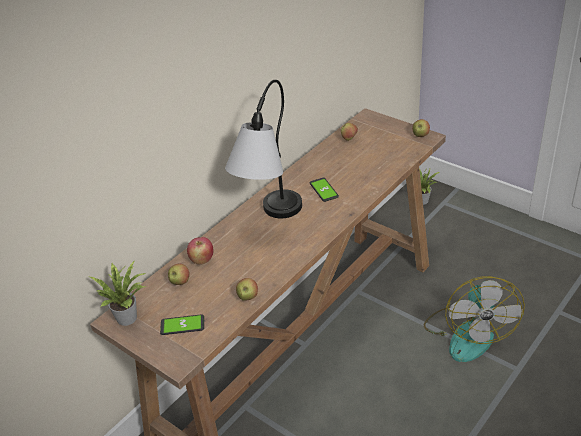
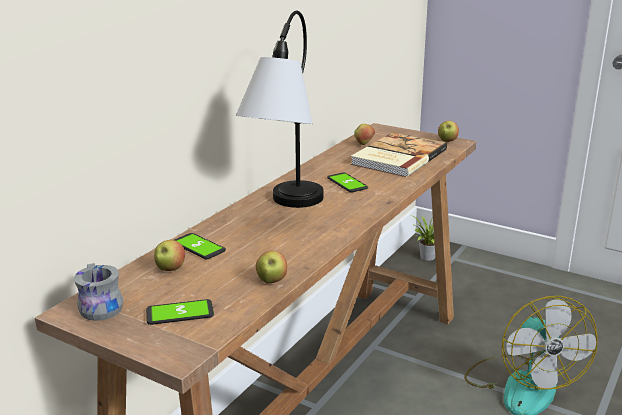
camera: 10 degrees left, 15 degrees down
(129, 316) = (96, 306): potted plant -> grey mug
(202, 260) = (199, 247): apple -> phone
(372, 157) = (397, 157): none -> book

